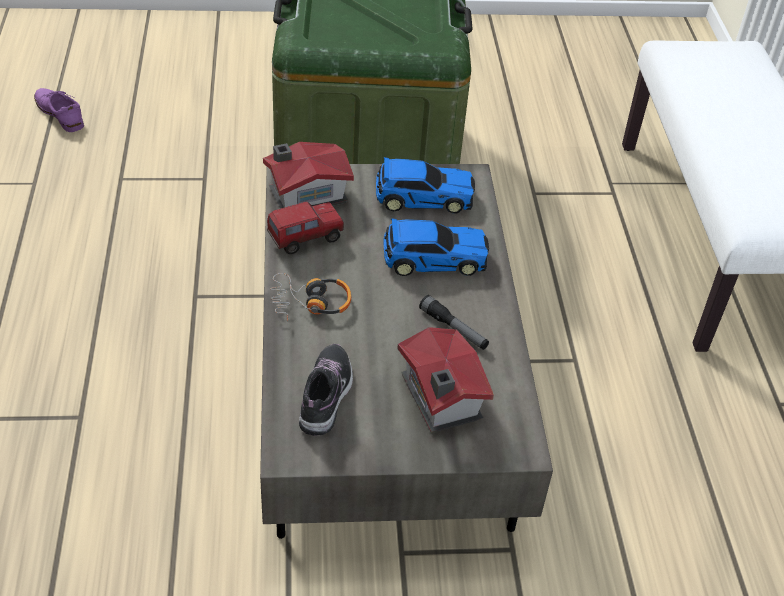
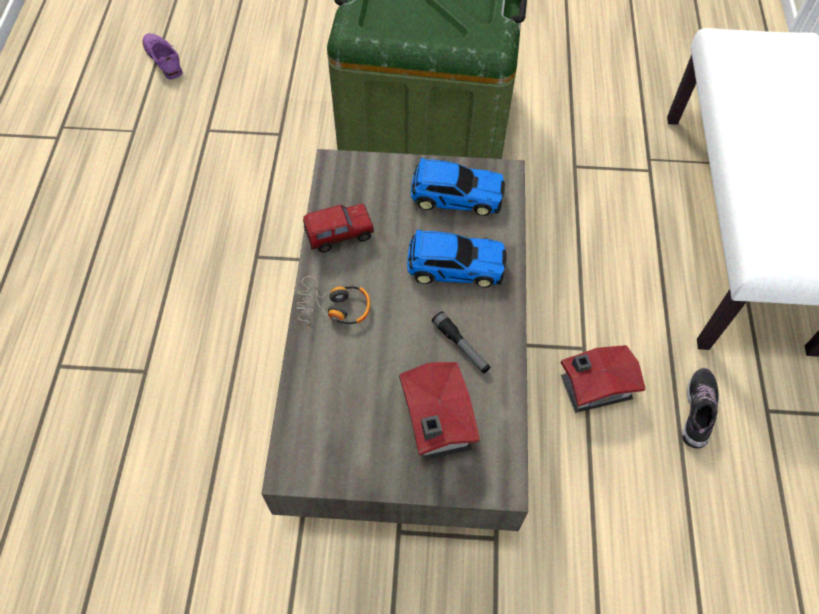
camera: 10 degrees right, 15 degrees up
(305, 194) = (347, 186): toy house -> toy house (593, 386)
(326, 395) = (332, 411): shoe -> shoe (698, 410)

